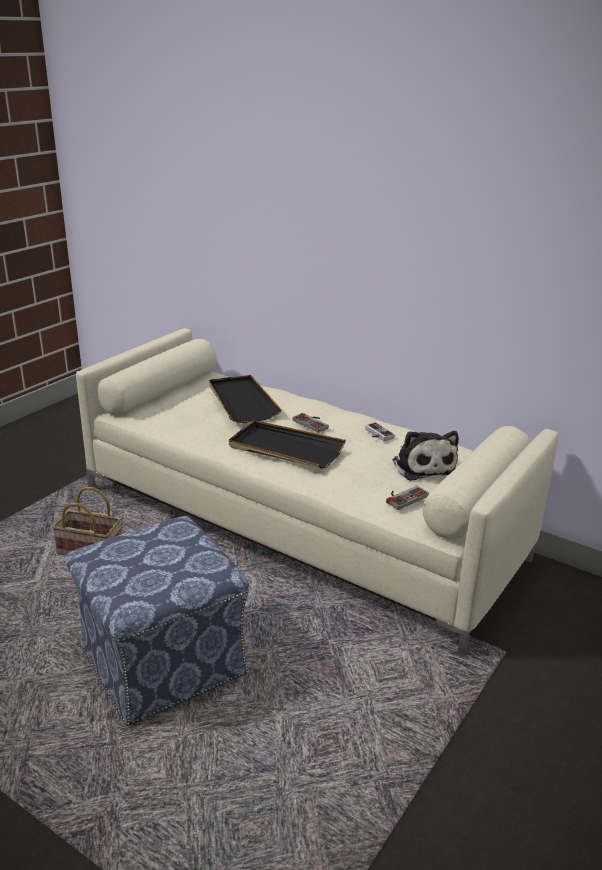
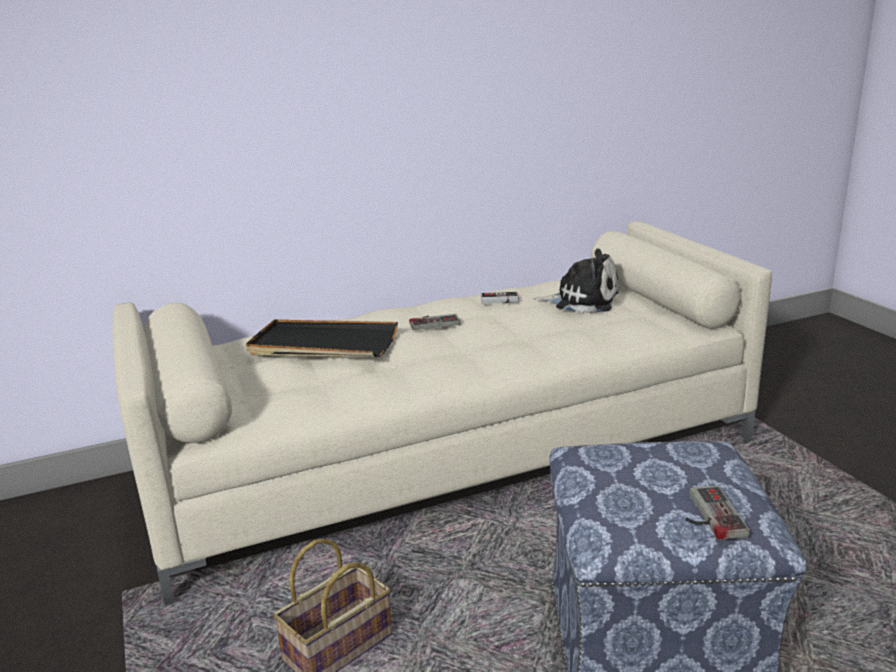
camera: 55 degrees left, 5 degrees down
(285, 448) = (476, 348): black tray -> none
(403, 497) = (638, 321): game controller -> game controller (708, 515)

